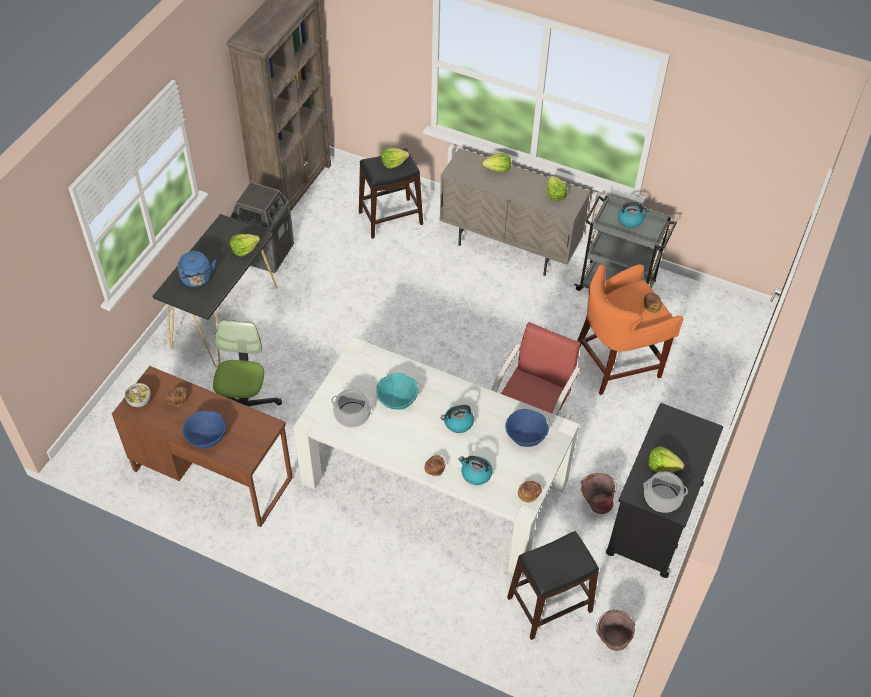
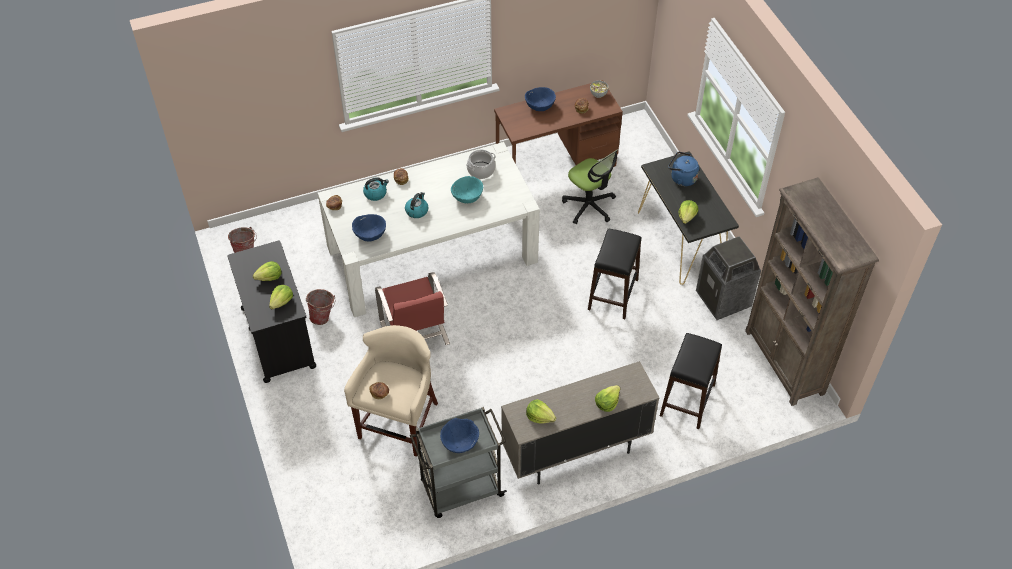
camera: 135 degrees right, 0 degrees up
(393, 162) = (695, 360): lettuce -> lettuce (282, 302)
(549, 604) = (299, 245): black stool -> black stool (613, 294)
(616, 363) = (399, 423): orange stool -> beige stool
(630, 220) = (460, 442): kettle -> blue bowl
(662, 498) = (254, 259): cooking pot -> none

